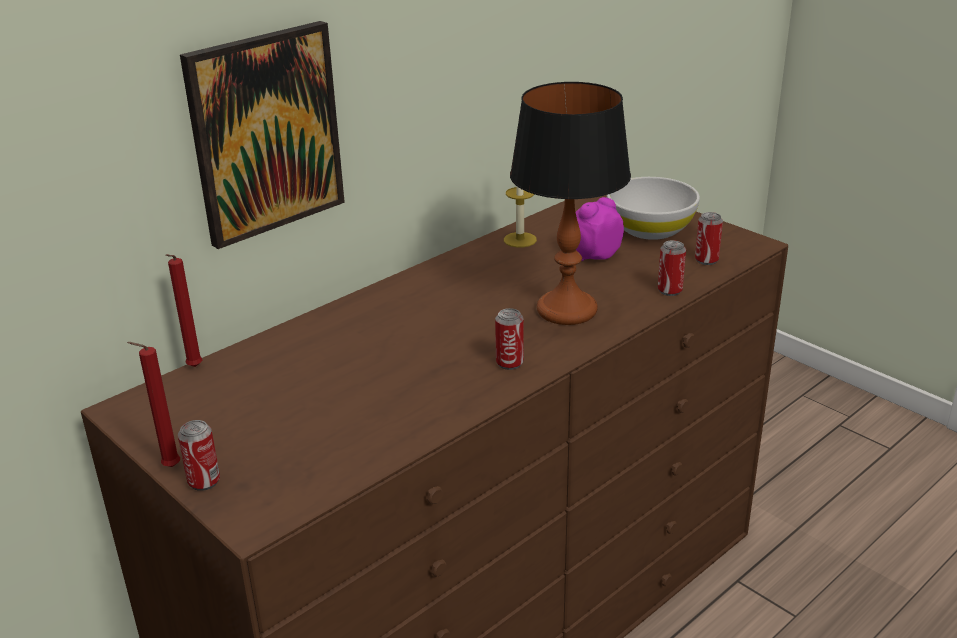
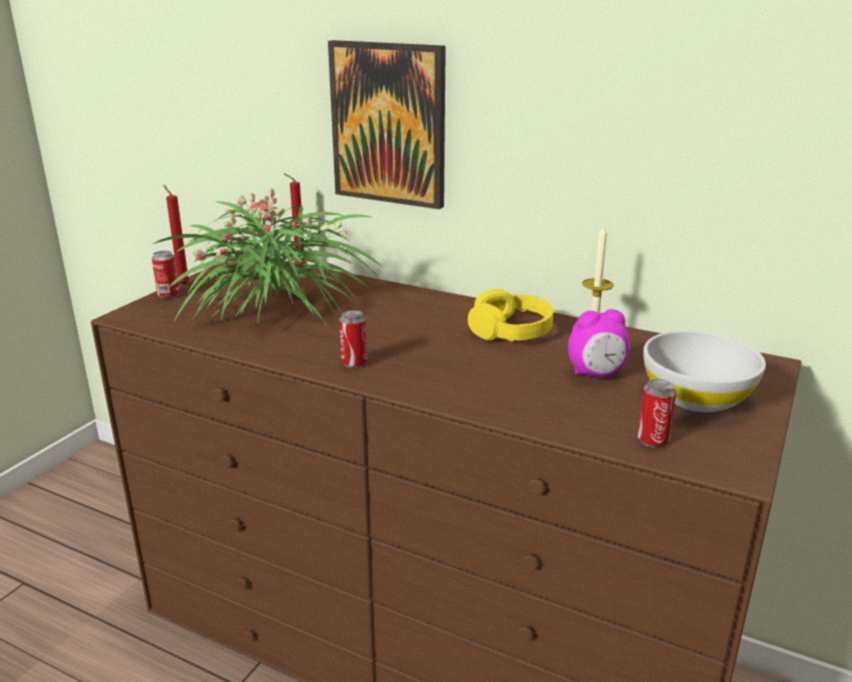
camera: 70 degrees right, 5 degrees down
(317, 398) = (274, 306): none -> potted plant
(486, 273) = (510, 330): none -> yellow headphones
(567, 310) = (467, 375): table lamp -> none
(595, 255) = (596, 374): alarm clock -> alarm clock turned 135 degrees clockwise
(670, 290) = (553, 424): can -> none

